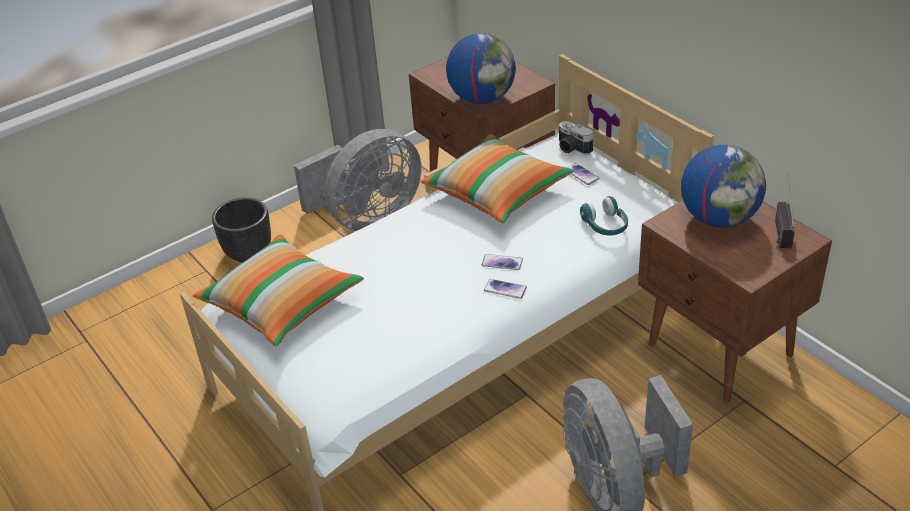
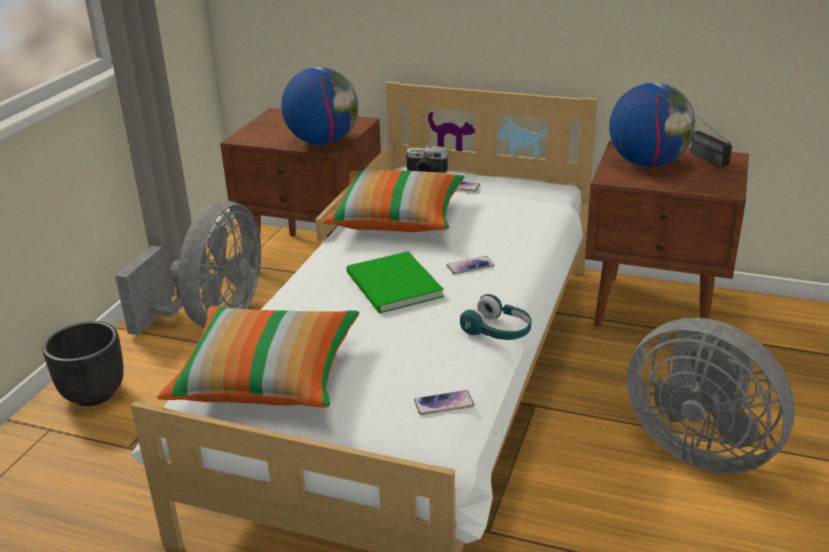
camera: 35 degrees left, 10 degrees down
(428, 260) = (393, 286): none -> green book
(505, 289) = (500, 284): phone -> phone (444, 404)
(605, 225) = (528, 213): turquoise headphones -> turquoise headphones (498, 331)

